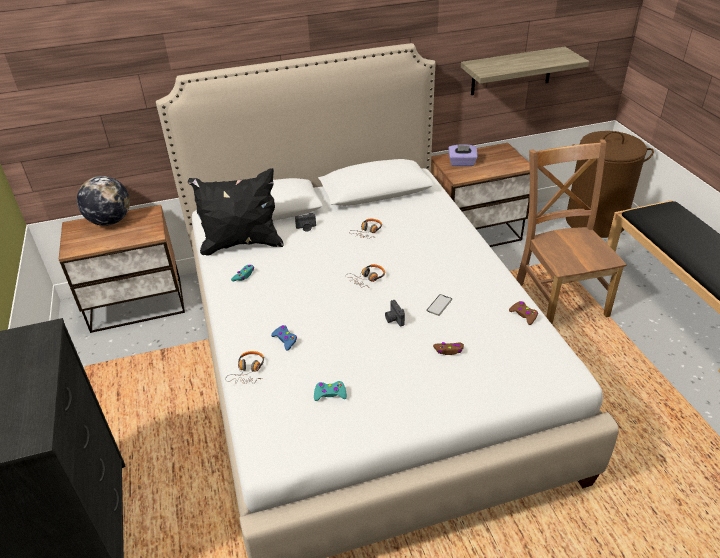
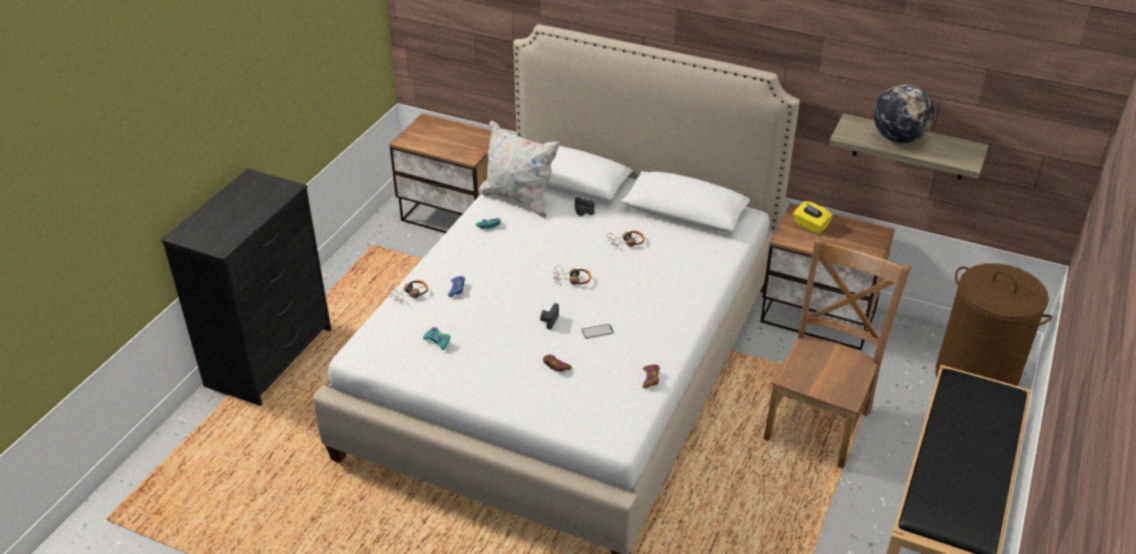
camera: 40 degrees right, 0 degrees up
(110, 221) = (453, 130): globe -> globe (898, 138)
(242, 244) = (519, 199): black pillow -> white pillow
(462, 163) = (810, 226): purple tissue box -> yellow tissue box

